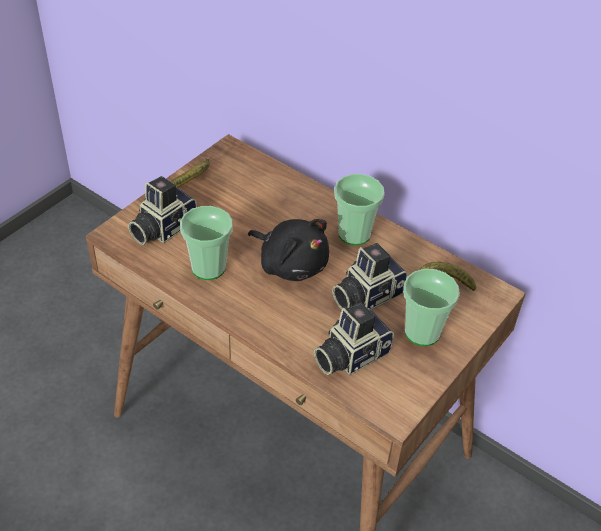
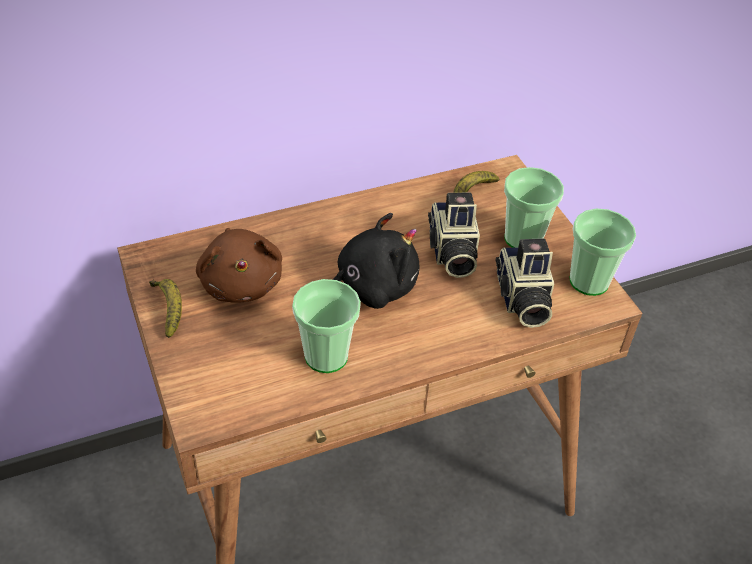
camera: 60 degrees left, 0 degrees up
(161, 228) = (228, 371): camera -> none
(243, 199) = (241, 282): none -> brown plush toy
(354, 234) = (363, 222): cup -> cup (589, 281)

